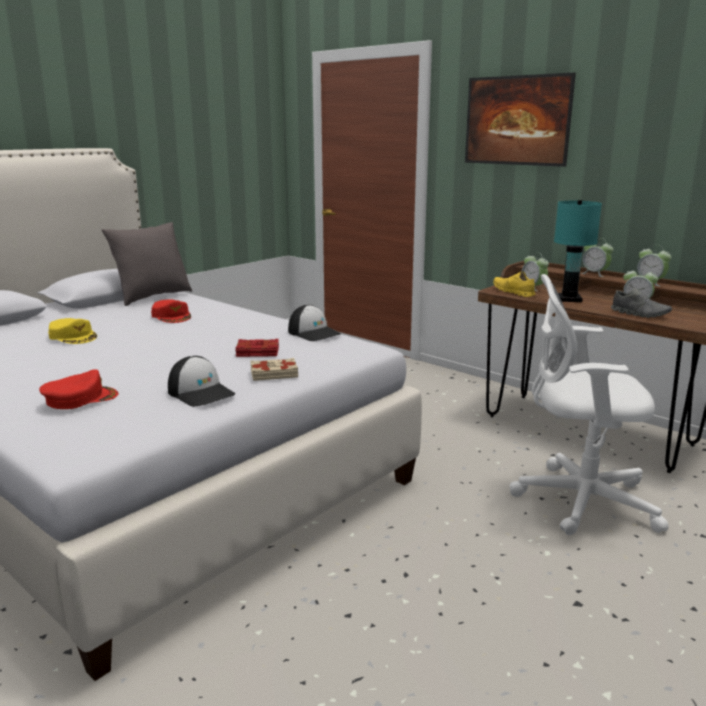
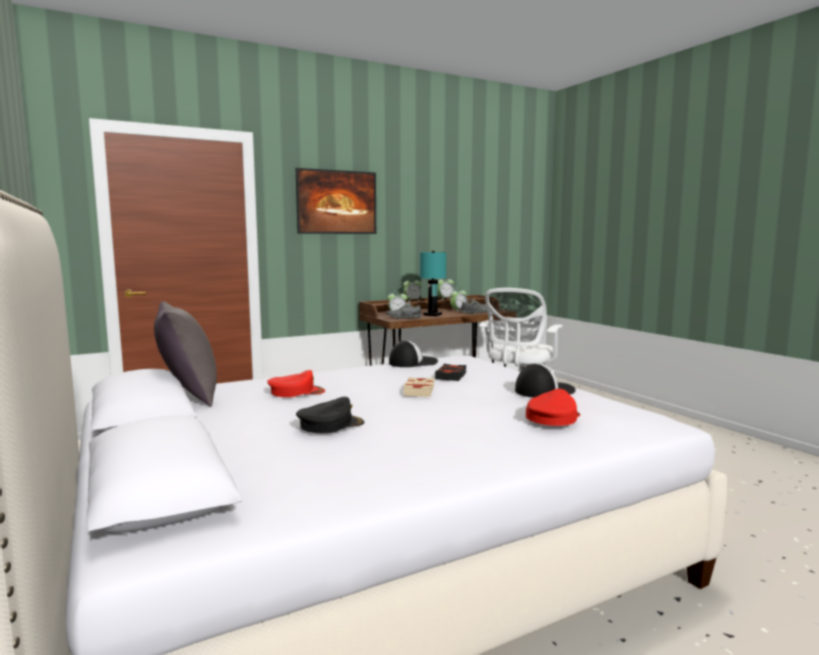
camera: 70 degrees left, 10 degrees down
(73, 336) = (330, 425): yellow cap -> black cap
(80, 398) = (552, 417): red cap -> red cap turned 45 degrees clockwise
(257, 352) = (451, 376): red book -> black book
(274, 374) = (509, 375): beige book -> beige book (418, 391)
(513, 292) = (403, 318): yellow shoe -> grey shoe

